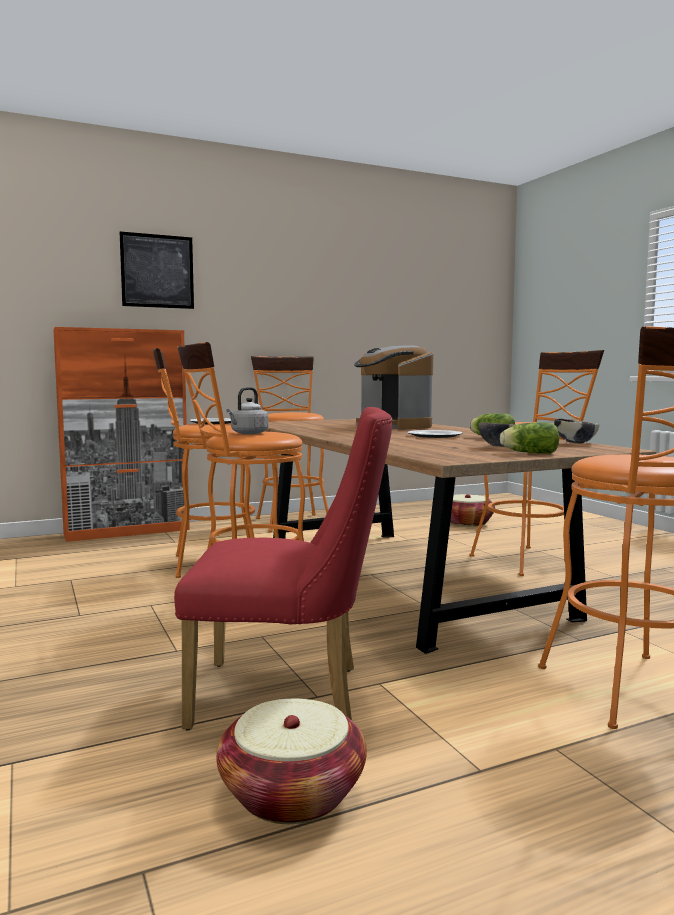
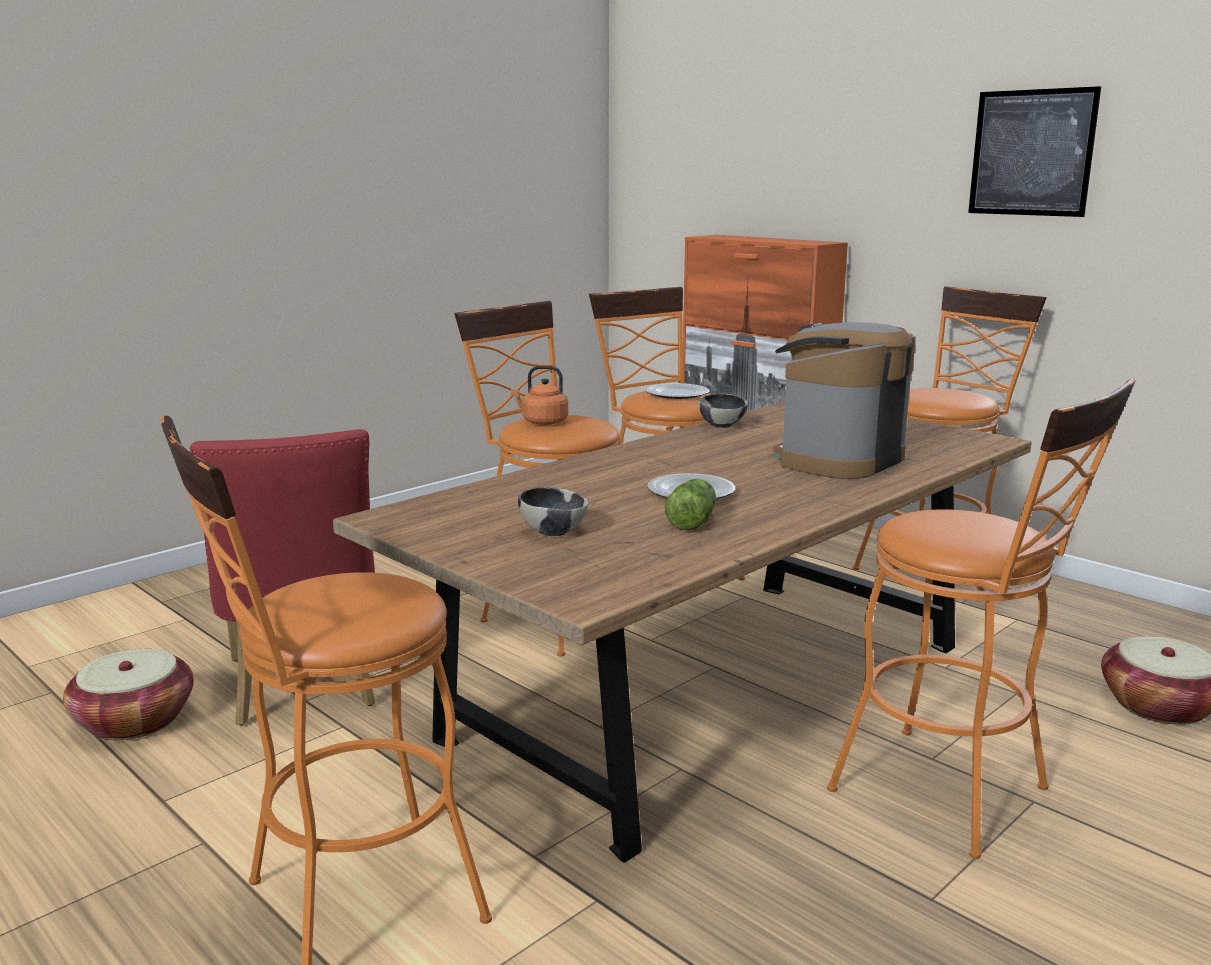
camera: 70 degrees right, 10 degrees up
(157, 271) = (834, 151): picture -> picture (1031, 153)
(248, 433) = (542, 422): grey kettle -> orange kettle
(528, 453) = (476, 548): lettuce -> none
(575, 443) = (663, 572): bowl -> bowl (722, 425)

